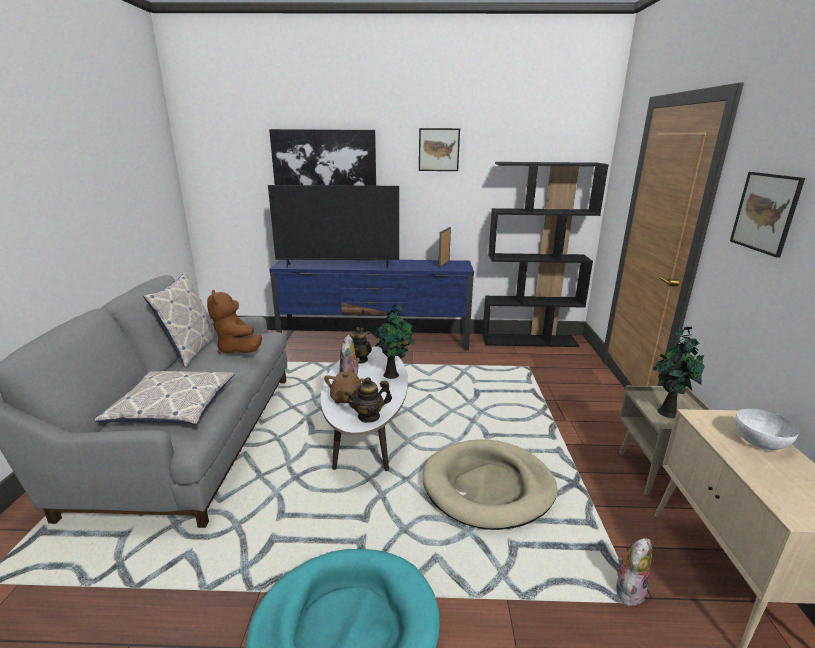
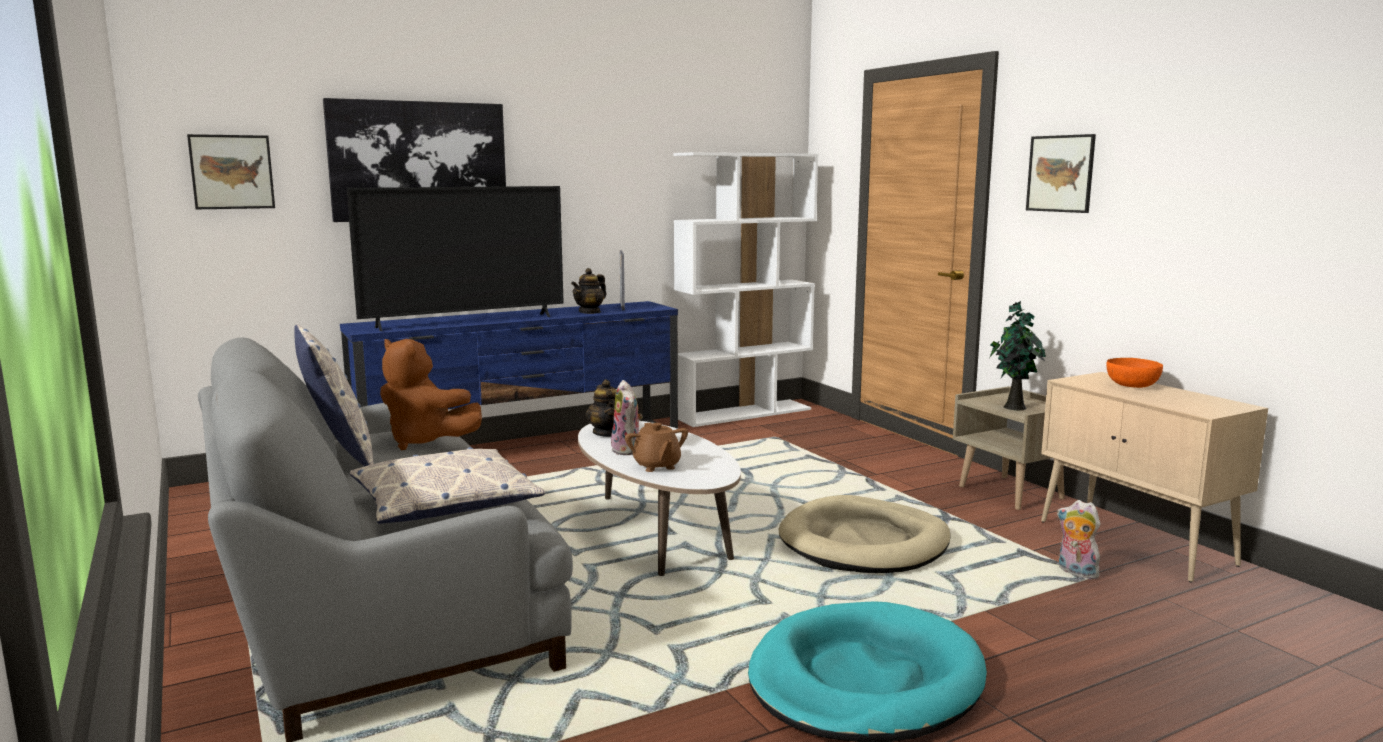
camera: 30 degrees left, 10 degrees down
(369, 416) = (713, 473): teapot -> teapot (590, 312)
(392, 374) = (677, 437): potted plant -> none
(439, 150) = (595, 136): picture -> picture (232, 172)
(529, 340) = (744, 413): black bookcase -> white bookcase
(628, 590) = (1075, 573): plush toy -> plush toy turned 60 degrees counterclockwise
(759, 441) = (1131, 385): white bowl -> orange bowl

